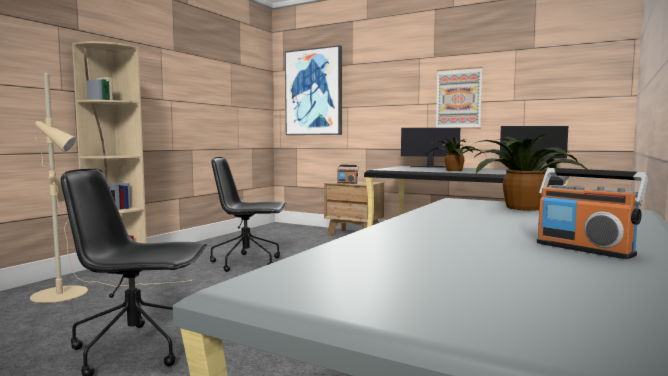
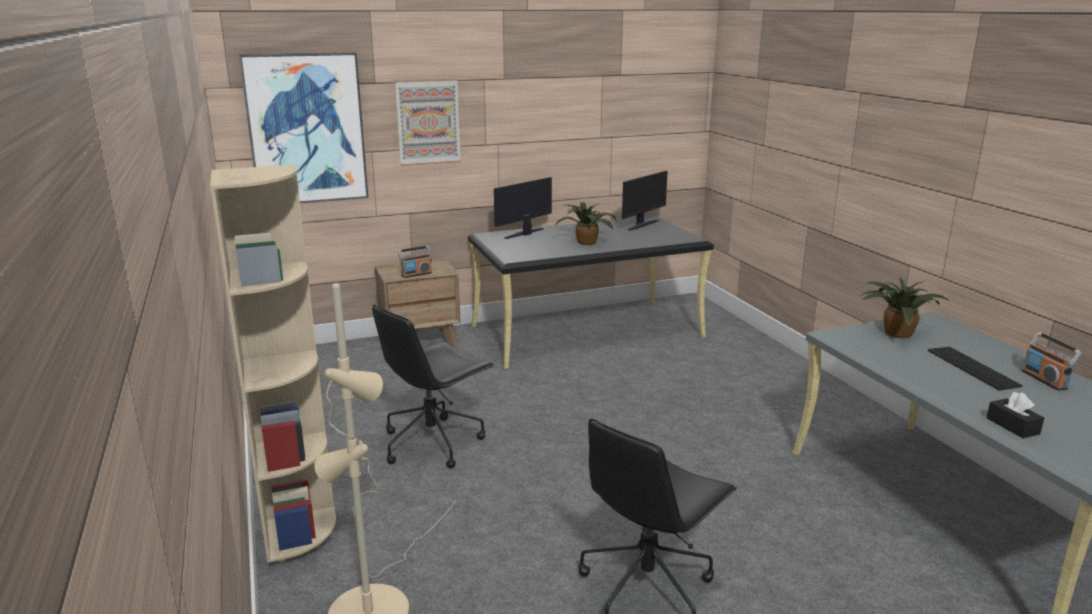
camera: 50 degrees left, 15 degrees up
(349, 247) = (1012, 426): none -> black tissue box
(458, 98) = (539, 137): picture -> picture (428, 122)
(510, 227) = (972, 368): none -> keyboard
(584, 249) = (1044, 380): radio -> radio turned 75 degrees clockwise

